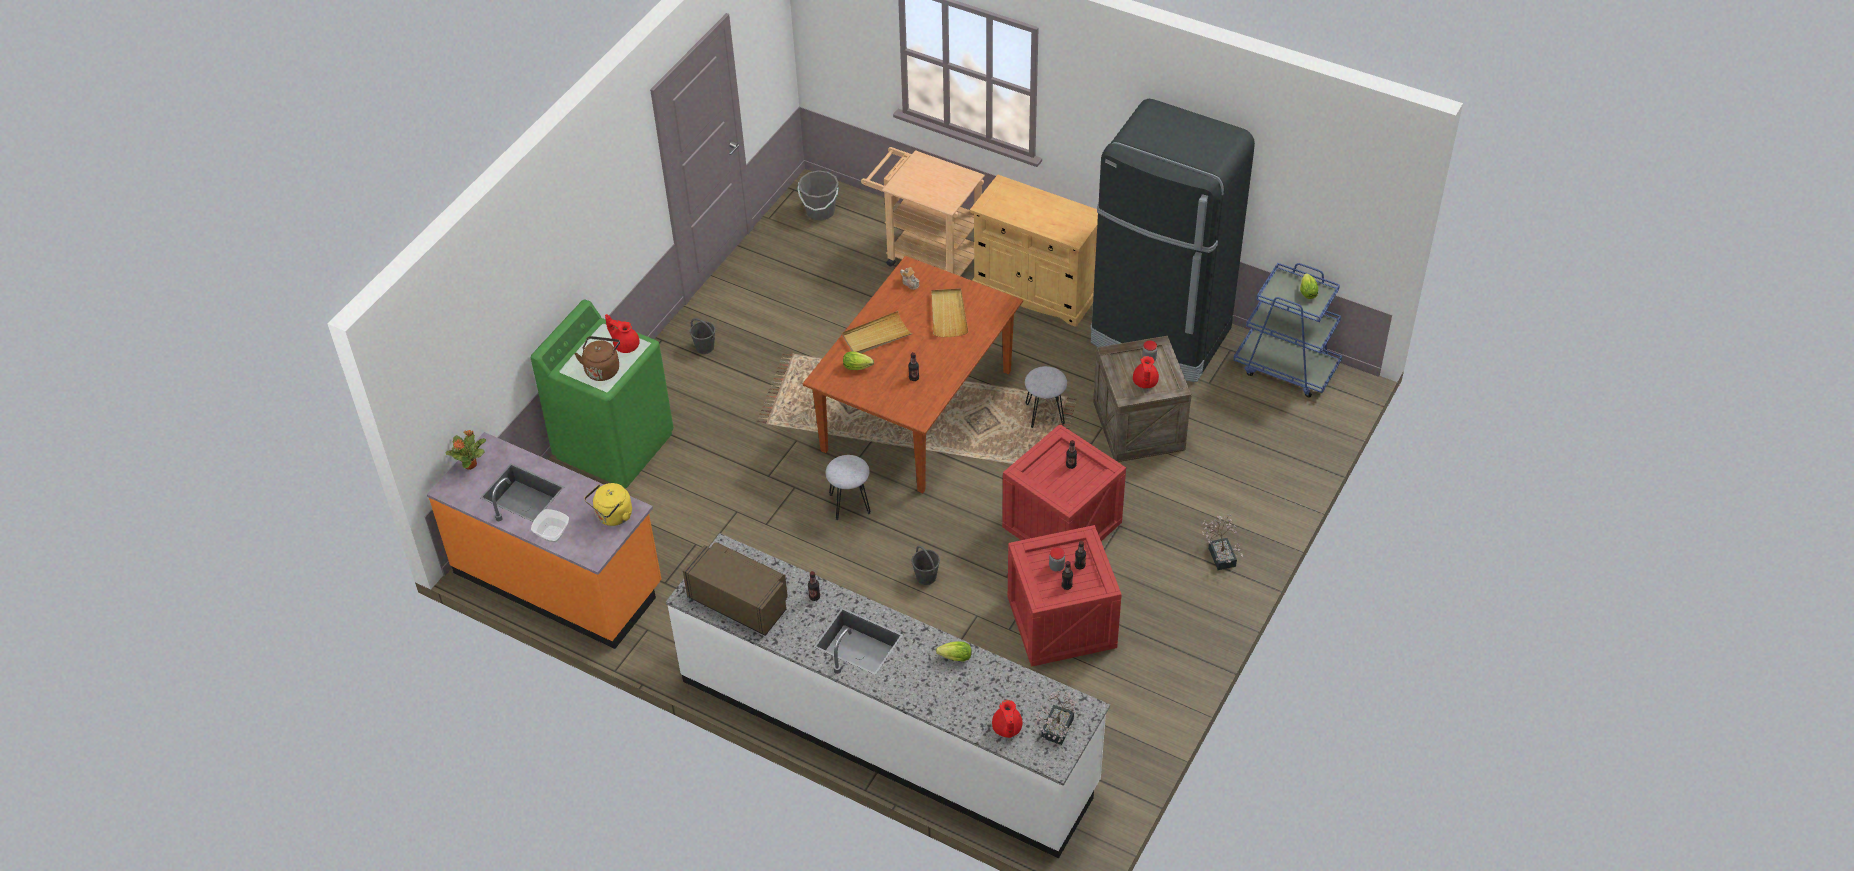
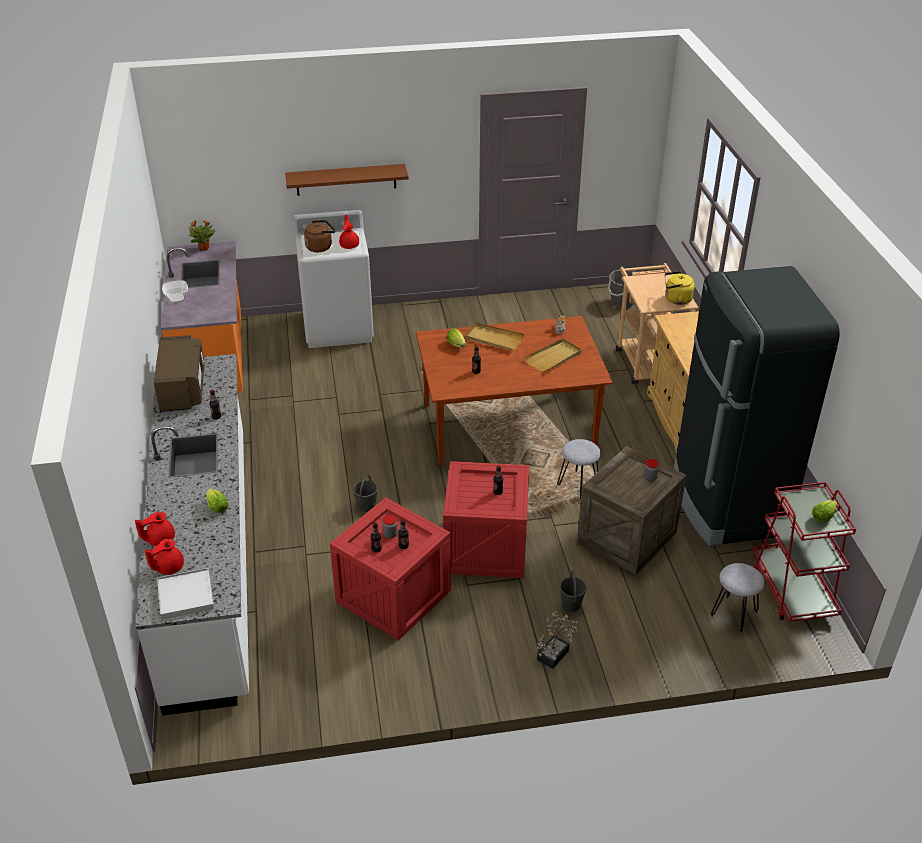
camera: 50 degrees right, 10 degrees down
(562, 276) = (346, 179): none -> brown shelf
(612, 516) = (212, 311): yellow kettle -> yellow kettle (676, 299)
(615, 445) = (338, 327): green washing machine -> white washing machine
(704, 347) = (454, 318): grey bucket -> grey bucket (571, 604)
(849, 504) = (393, 439): grey stool -> grey stool (733, 613)
(1055, 731) = (186, 595): potted plant -> white tray
(1144, 382) = (624, 487): red teapot -> red teapot (159, 539)
(1286, 368) = (793, 590): blue cart -> red cart

